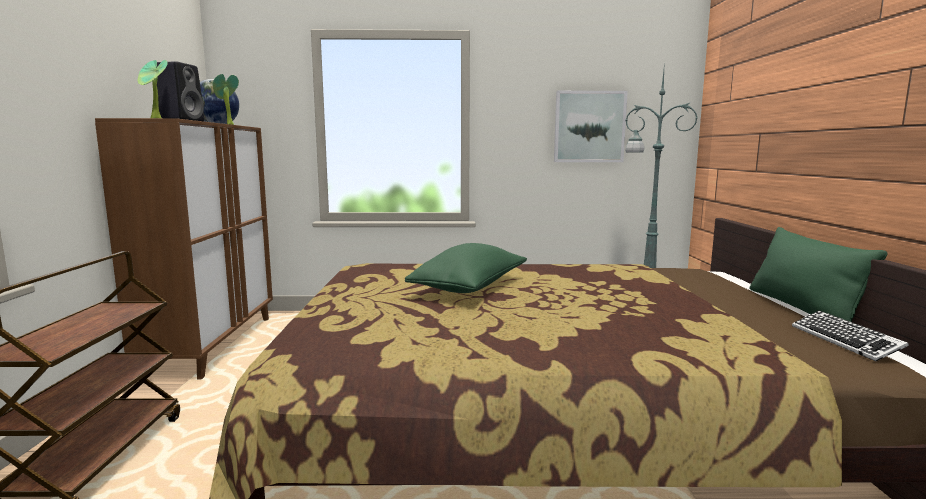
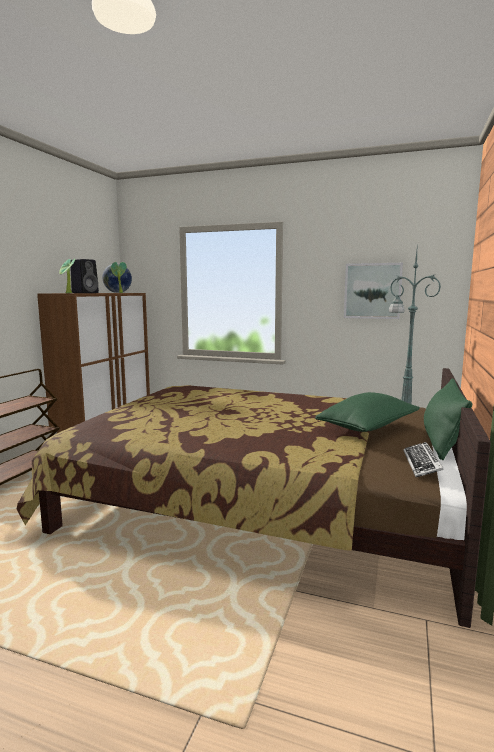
camera: 20 degrees right, 0 degrees up
(470, 288) = (221, 405): green pillow -> green pillow (368, 427)

